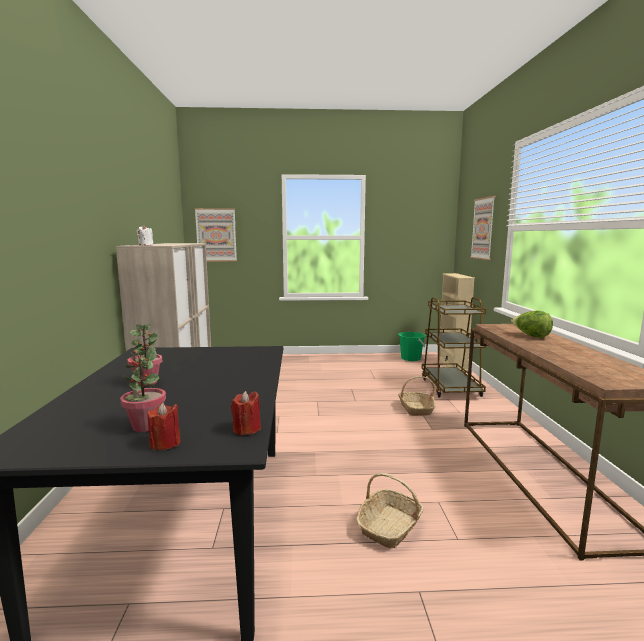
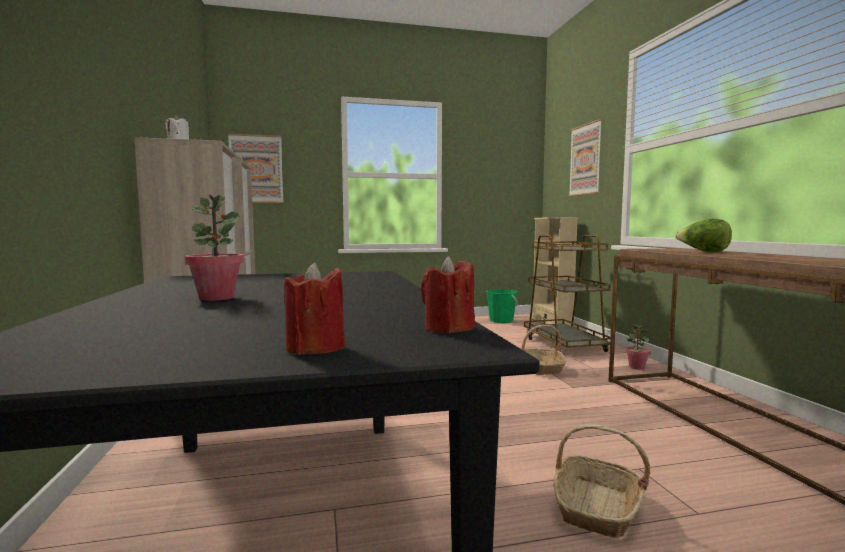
camera: 10 degrees left, 5 degrees down
(145, 426) = (255, 333): potted plant -> potted plant (636, 367)

